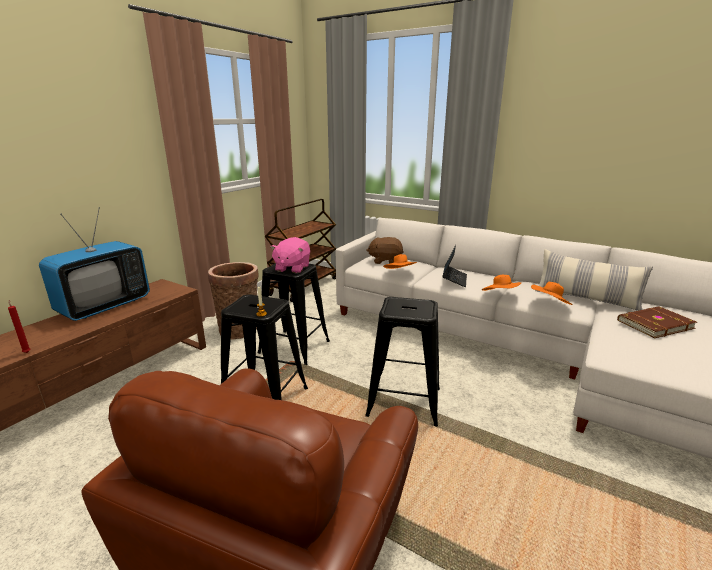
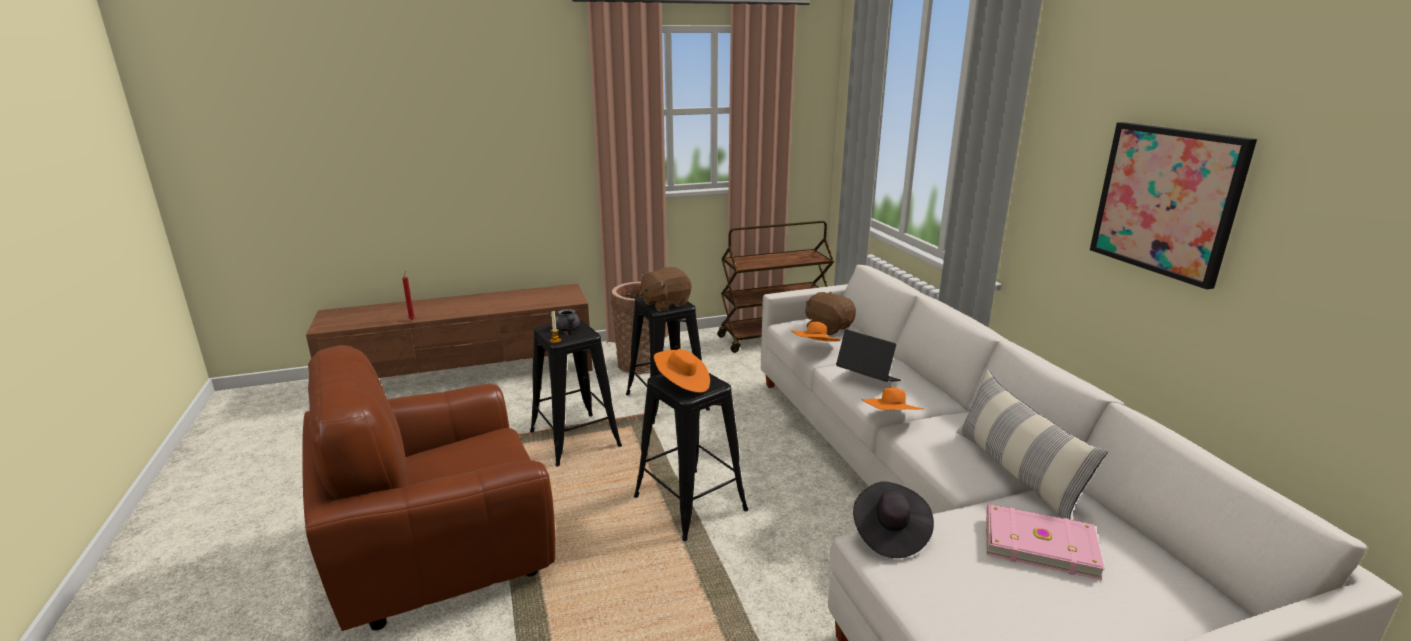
camera: 40 degrees right, 0 degrees up
(105, 306) = (502, 297): television -> none
(251, 302) = (567, 327): none -> grey teapot
(292, 268) = (665, 304): pink plush toy -> brown plush toy
(454, 279) = (867, 378): laptop -> laptop turned 105 degrees counterclockwise
(549, 304) = (932, 455): orange hat -> orange hat (682, 384)
(596, 140) = (1166, 201): none -> picture
(610, 348) = (889, 534): none -> black hat
(653, 324) = (1038, 543): brown book -> pink book

